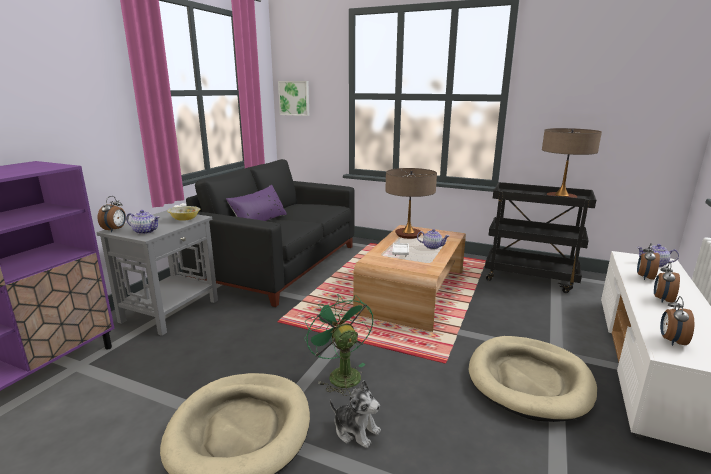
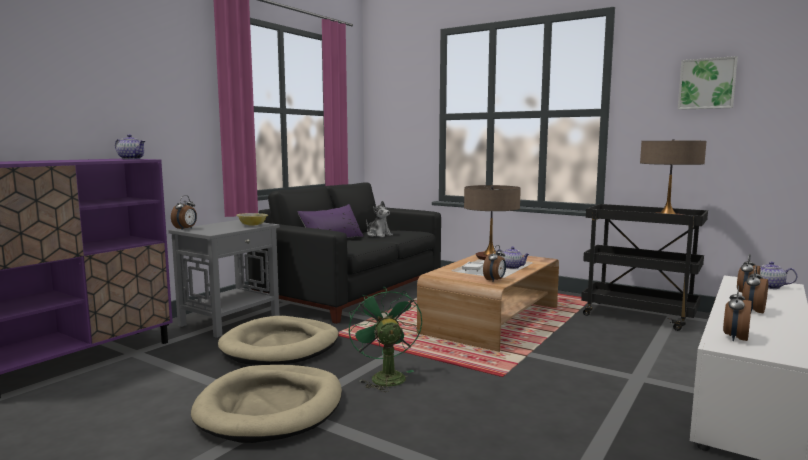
camera: 10 degrees right, 10 degrees down
(145, 231) = (212, 230): teapot -> teapot (131, 159)
(294, 98) = (384, 121): picture -> picture (707, 84)
(356, 430) = (384, 417): plush toy -> plush toy (378, 235)
(426, 267) = (495, 280): none -> alarm clock
(529, 380) = (593, 396): beige dog bed -> beige dog bed (281, 346)

